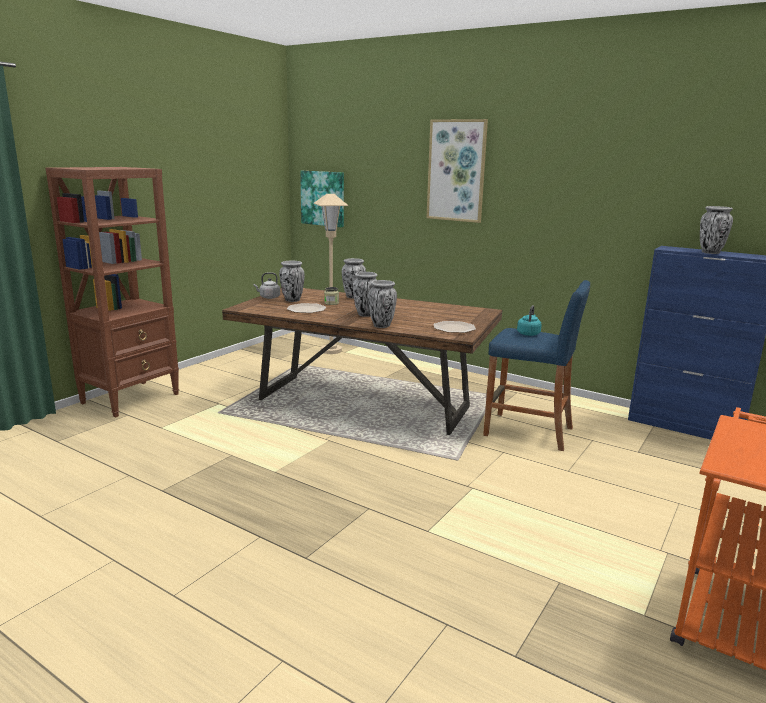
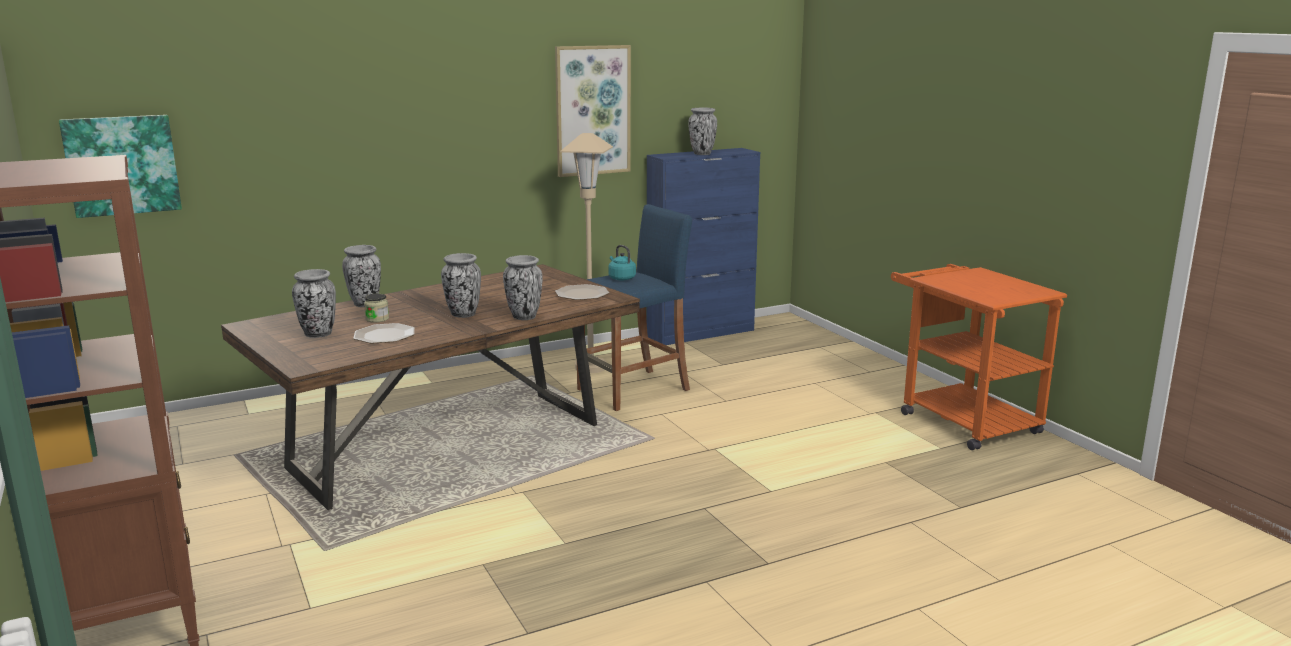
camera: 60 degrees left, 0 degrees up
(268, 297) = (273, 343): grey kettle -> none
(331, 350) = (224, 420): beige floor lamp -> beige floor lamp (590, 367)
(456, 171) = (388, 95): picture -> picture (592, 110)

